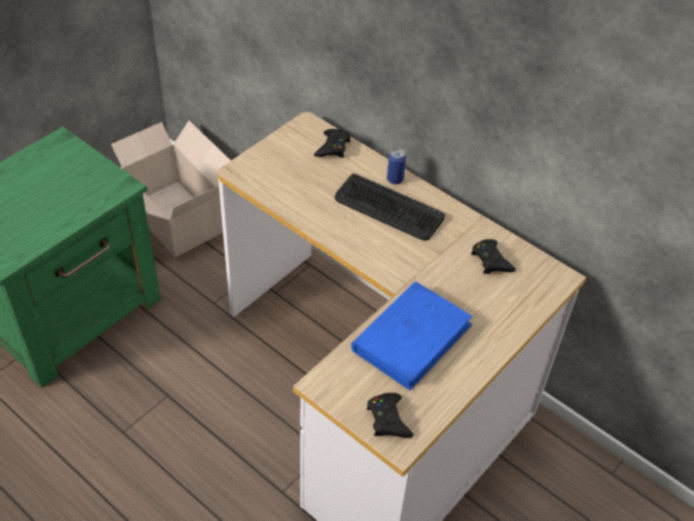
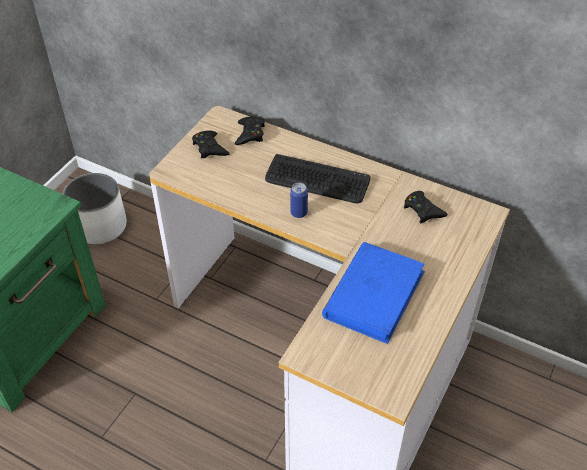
camera: 10 degrees left, 0 degrees up
(175, 216) = (100, 226): cardboard box -> white planter
(388, 419) = (376, 375): black game controller -> black game controller (209, 148)
(395, 179) = (315, 153): can -> can (299, 213)

